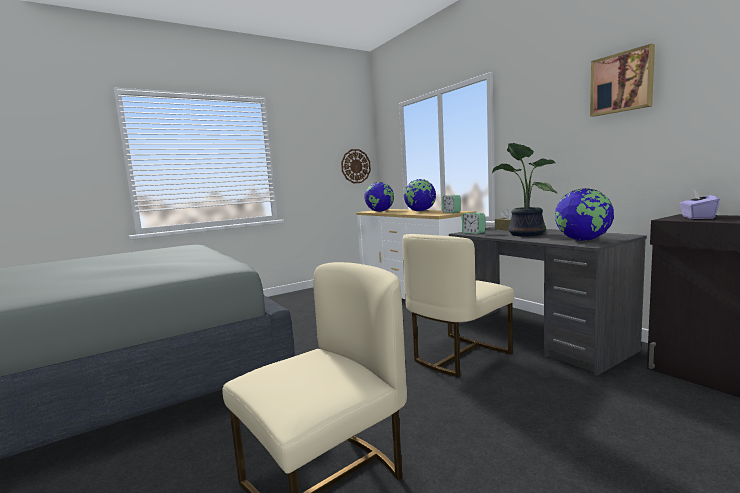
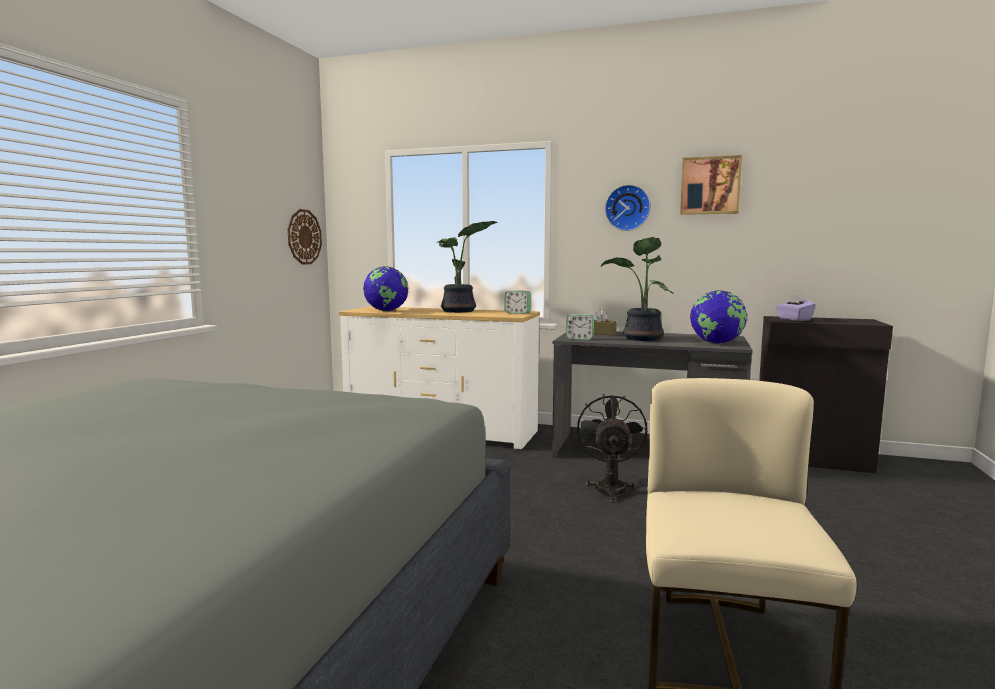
camera: 40 degrees left, 0 degrees up
(420, 211) = (459, 311): globe -> potted plant
(457, 355) = (610, 487): beige chair -> black fan
(548, 117) = (627, 208): none -> wall clock

